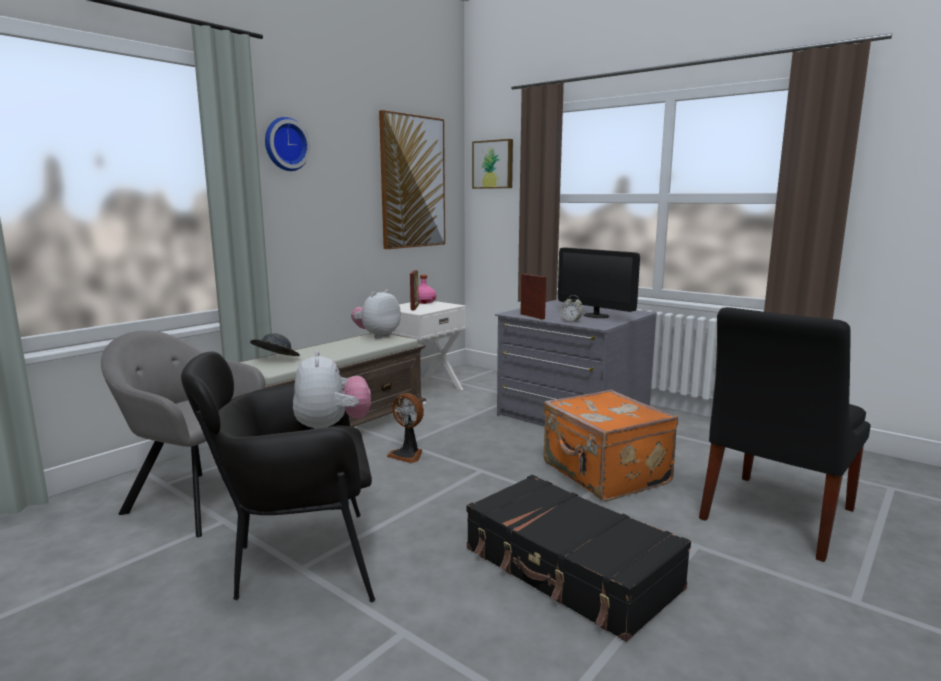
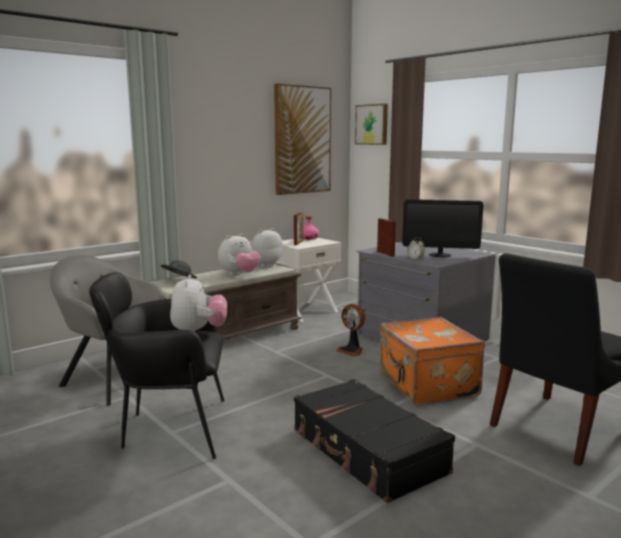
camera: 10 degrees right, 0 degrees up
(285, 144) = (195, 114): wall clock -> none
(351, 349) = (239, 274): none -> plush toy
(407, 455) = (275, 360): fan -> fan (351, 351)
(596, 316) = (440, 255): monitor -> monitor turned 45 degrees counterclockwise

